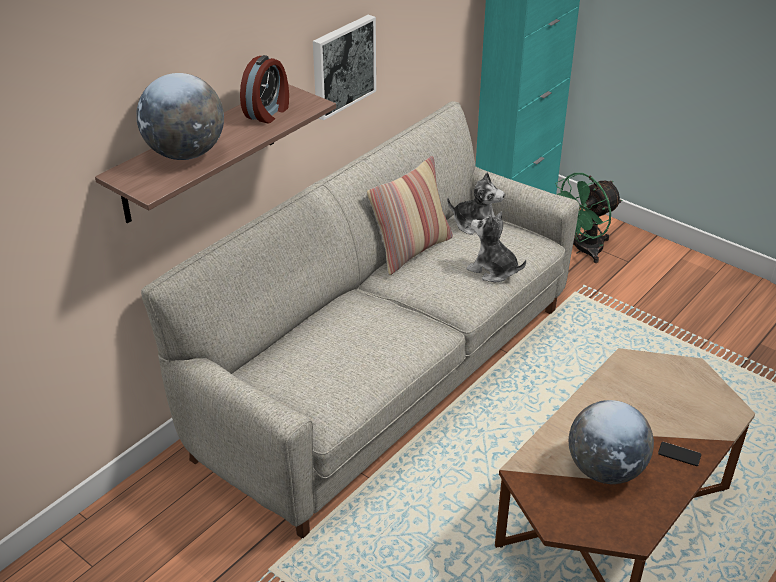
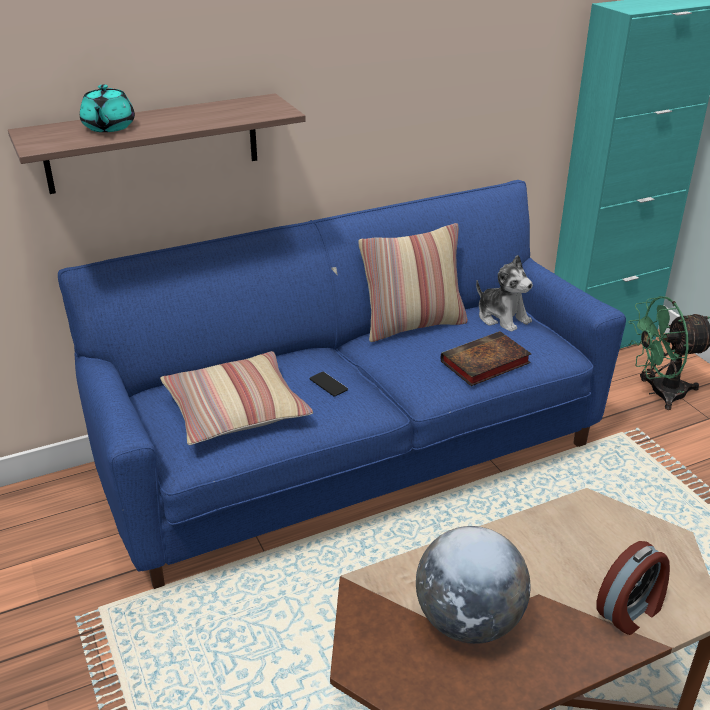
camera: 25 degrees right, 5 degrees down
(186, 154) = (108, 127): globe -> turquoise teapot
(268, 112) = (228, 111): alarm clock -> alarm clock (631, 611)
(331, 367) = (235, 410): none -> pillow
(342, 66) = (362, 96): picture -> none
(387, 377) = (354, 459): grey sofa -> blue sofa
(493, 270) = (484, 364): plush toy -> book
(679, 454) = (581, 638): phone -> phone (328, 384)

